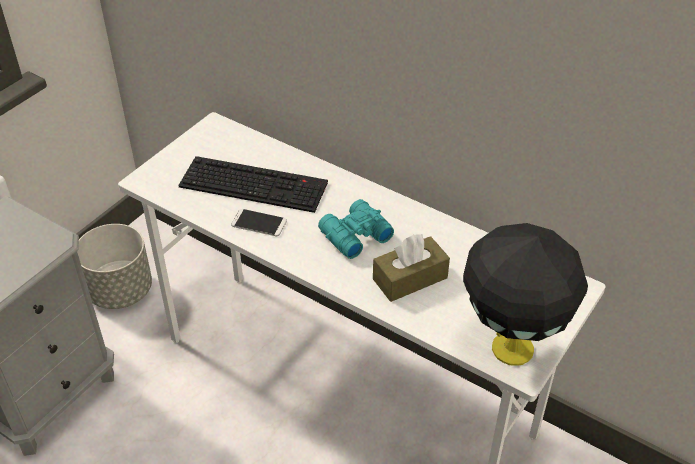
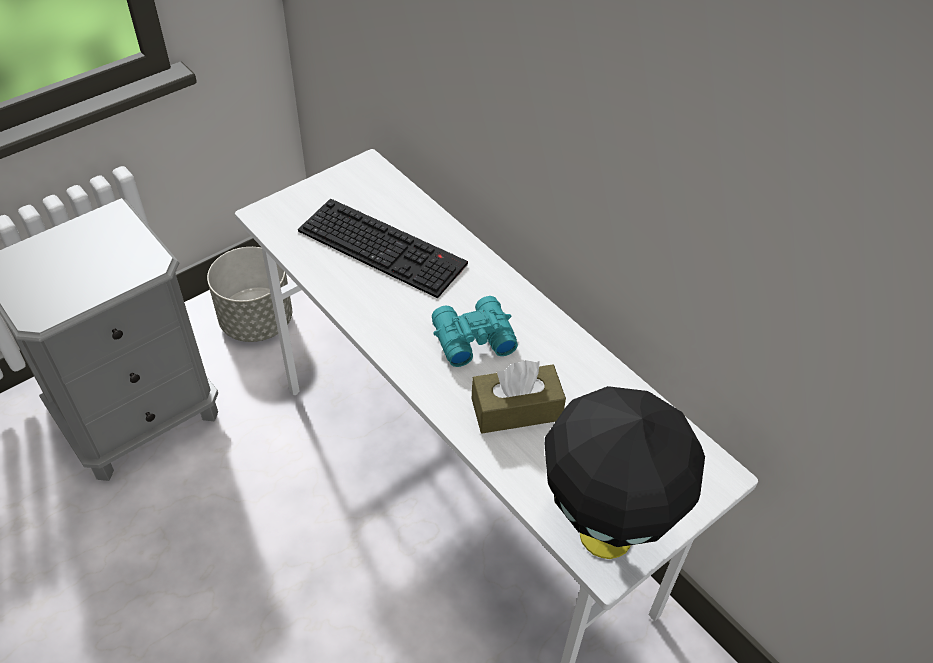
camera: 15 degrees right, 5 degrees up
(259, 223) = (369, 296): phone -> none

